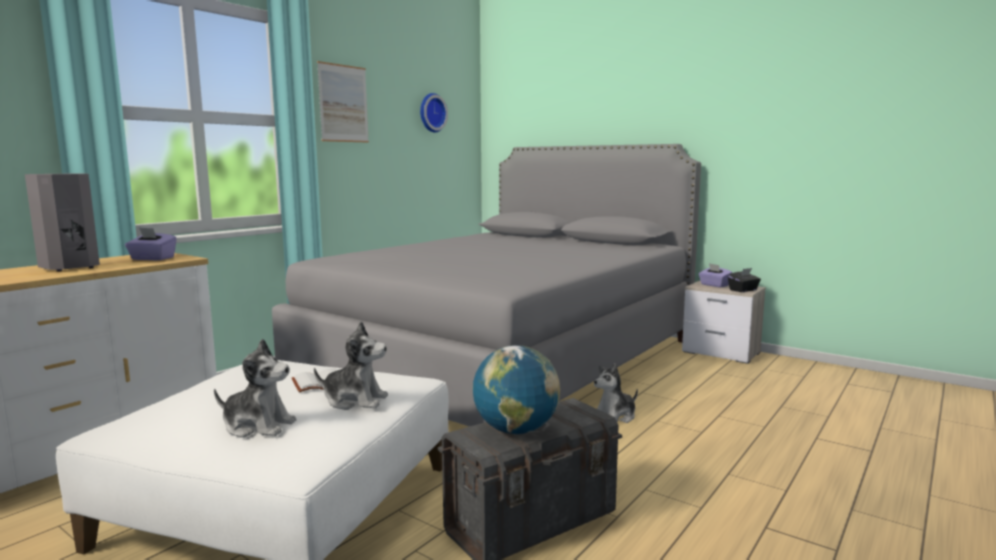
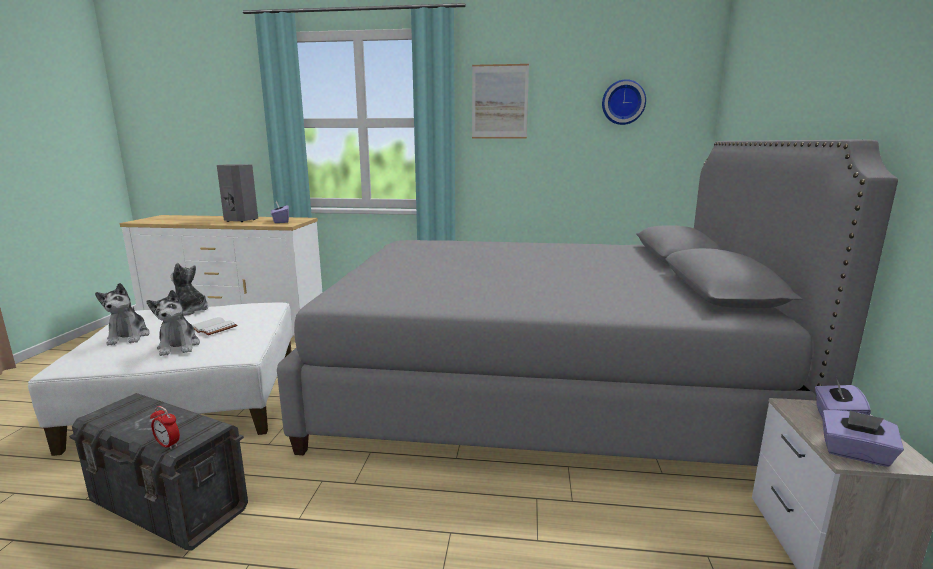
camera: 60 degrees right, 5 degrees up
(516, 430) = (138, 418): globe -> none
(588, 418) = (168, 445): none -> alarm clock
(615, 417) = (436, 496): plush toy -> plush toy (190, 311)
(743, 290) = (855, 454): black tissue box -> purple tissue box

